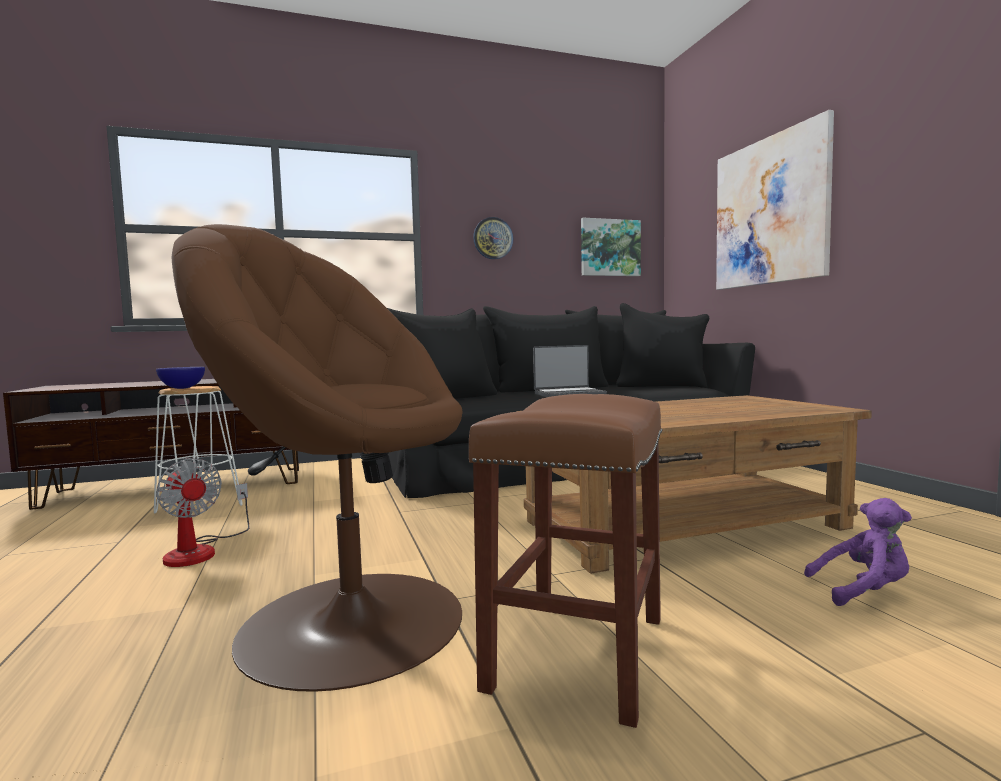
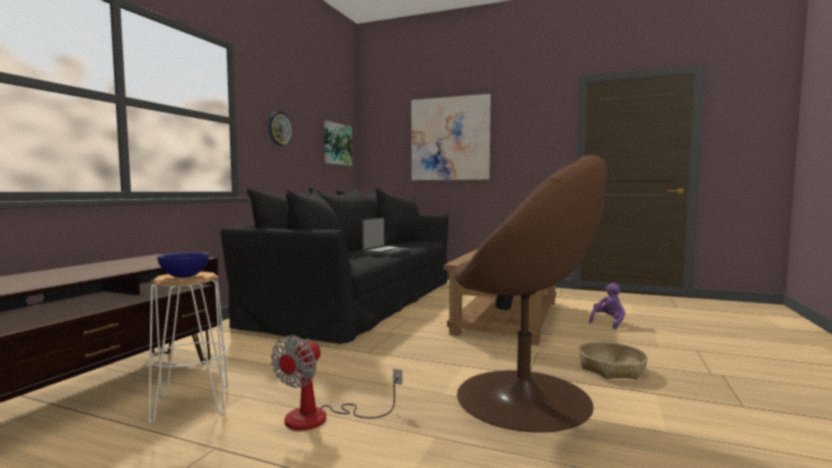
camera: 50 degrees left, 0 degrees up
(201, 550) = (322, 418): fan -> fan turned 120 degrees clockwise
(350, 621) = (525, 398): brown armchair -> brown armchair turned 120 degrees counterclockwise
(579, 654) = (612, 369): brown stool -> basket

